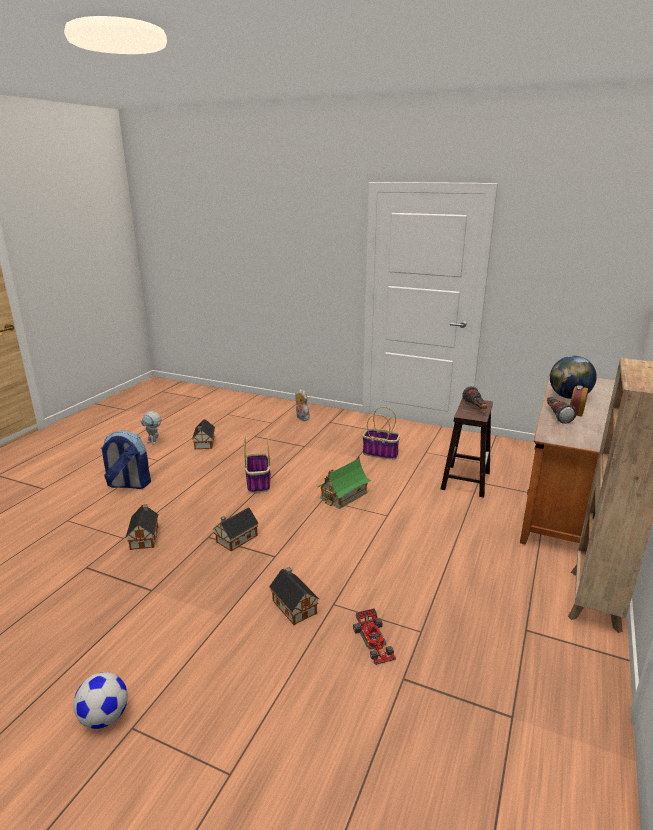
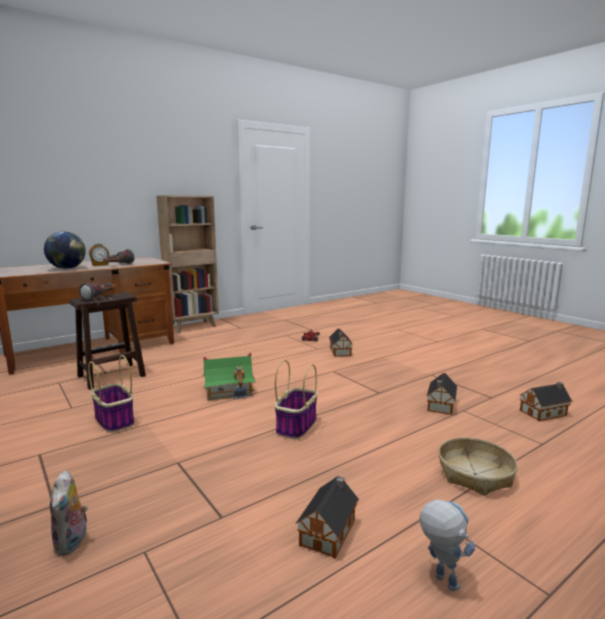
camera: 150 degrees left, 10 degrees down
(104, 717) = (451, 345): football -> none
(128, 484) = (475, 474): backpack -> basket
(235, 539) = (356, 386): toy house -> toy house (544, 413)

